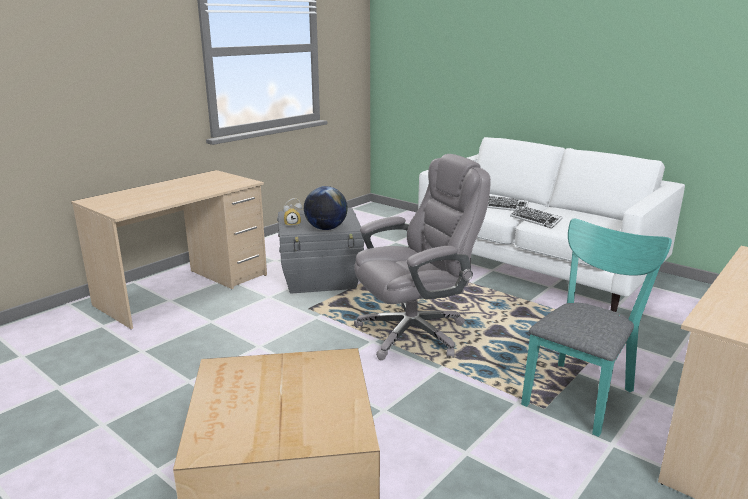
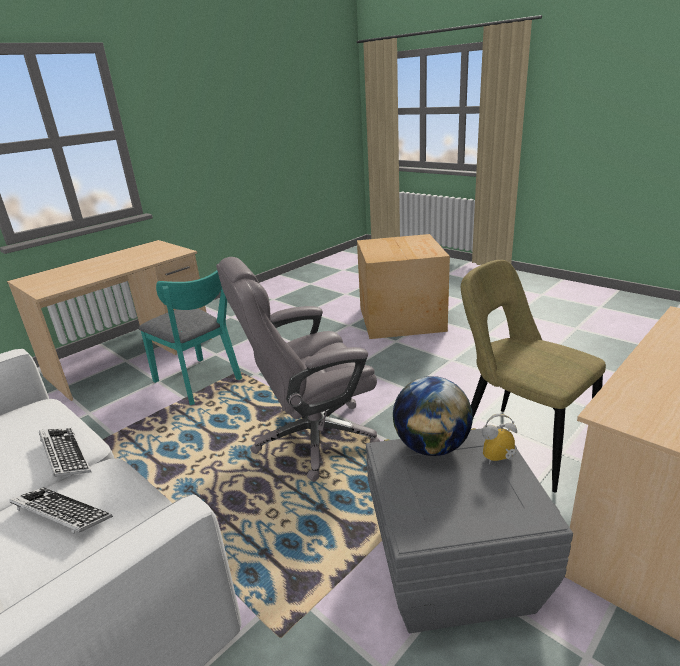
camera: 175 degrees left, 5 degrees up
(238, 327) = (519, 443): none -> beige chair
(581, 392) = (201, 382): turquoise chair -> turquoise chair turned 90 degrees counterclockwise

